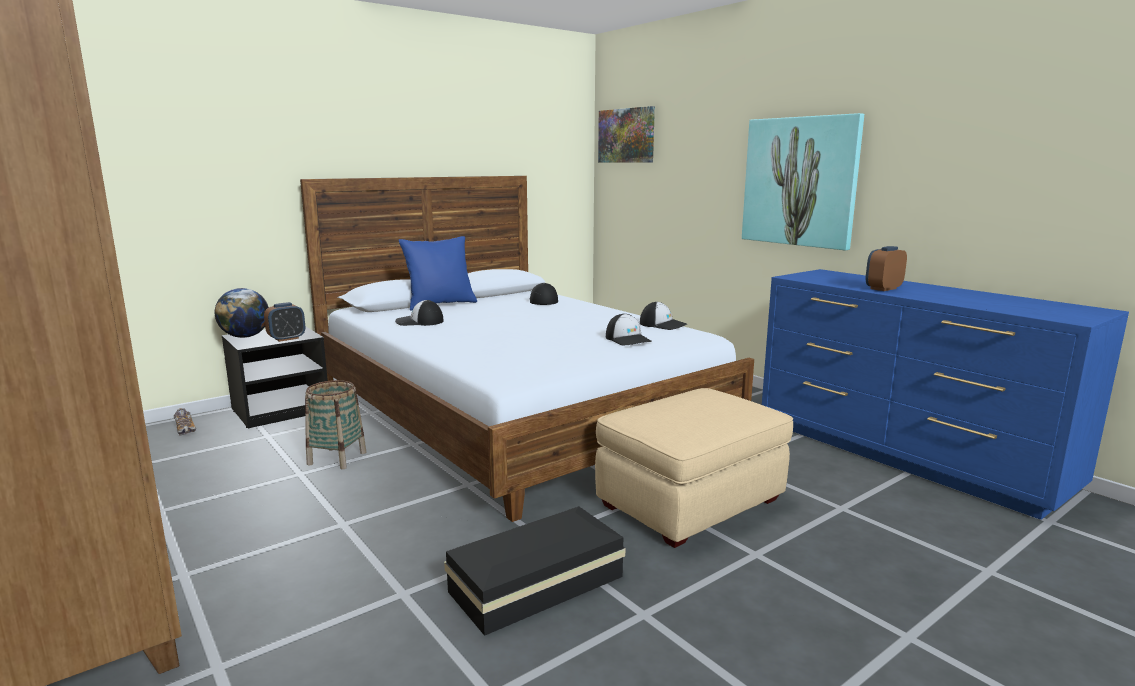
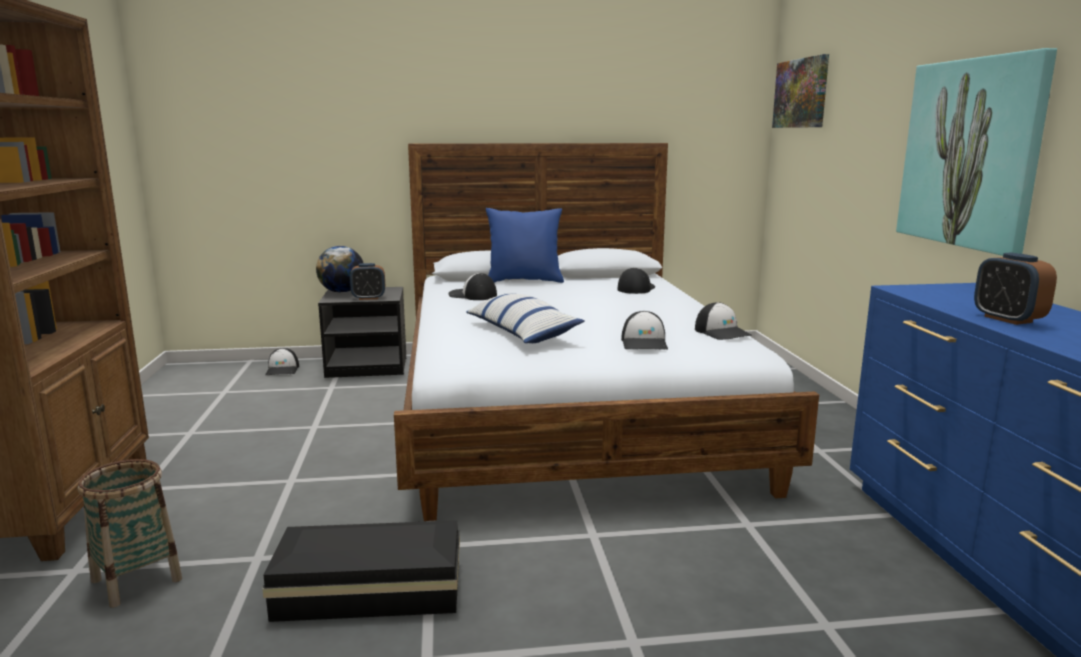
camera: 30 degrees right, 0 degrees up
(185, 430) = (283, 370): shoe -> cap
(337, 458) = (357, 420): basket -> basket (136, 580)
(524, 344) = (521, 332): none -> pillow
(691, 502) = (633, 557): beige ottoman -> none
(883, 288) = (1008, 319): alarm clock -> alarm clock turned 105 degrees counterclockwise

